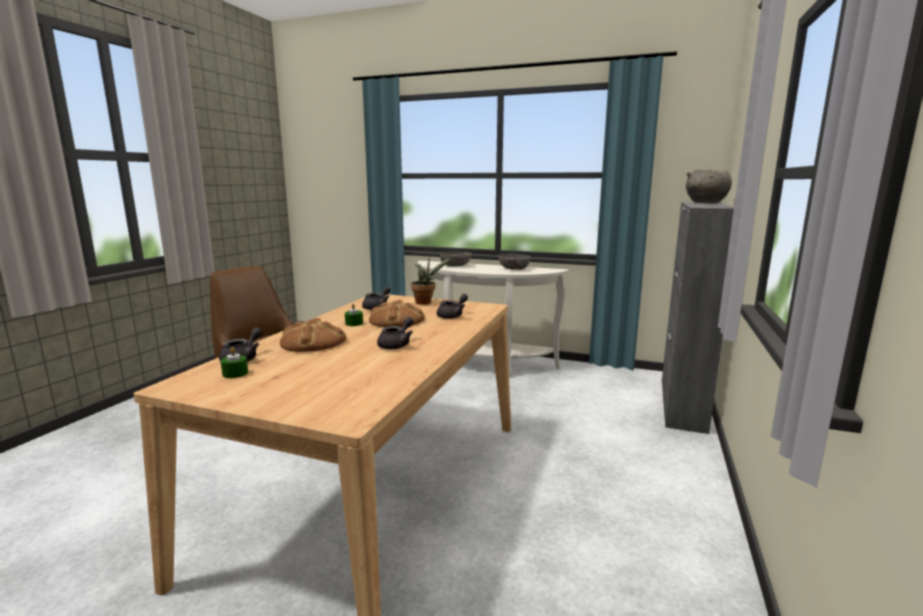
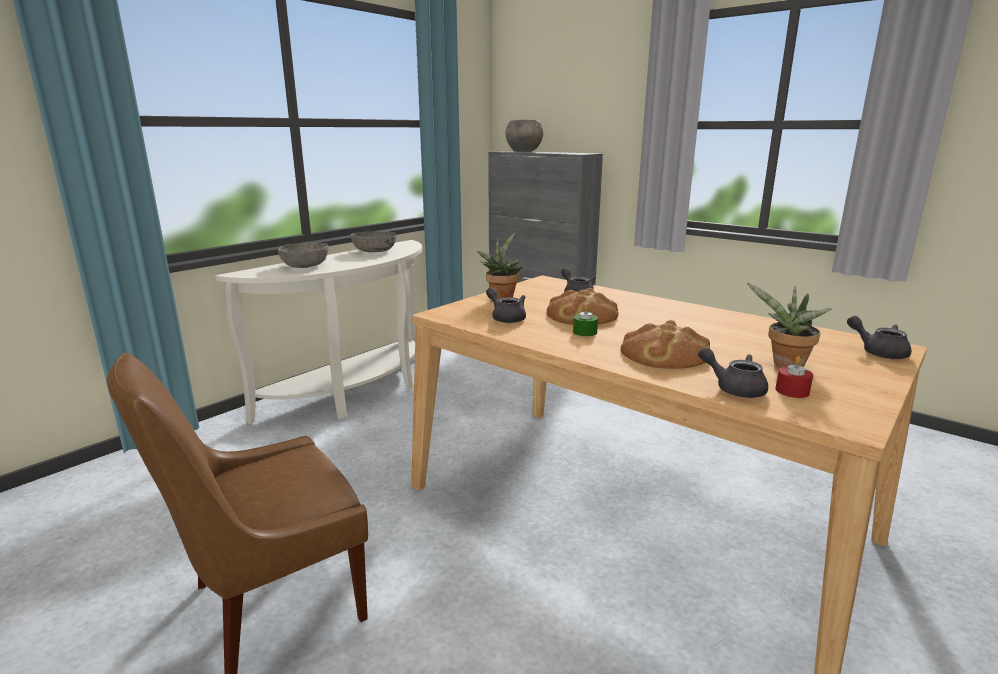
camera: 70 degrees left, 5 degrees up
(235, 373) = (792, 391): green candle -> red candle
(291, 373) = (785, 365): none -> potted plant
(397, 345) = (683, 321): grey teapot -> grey teapot (878, 352)

